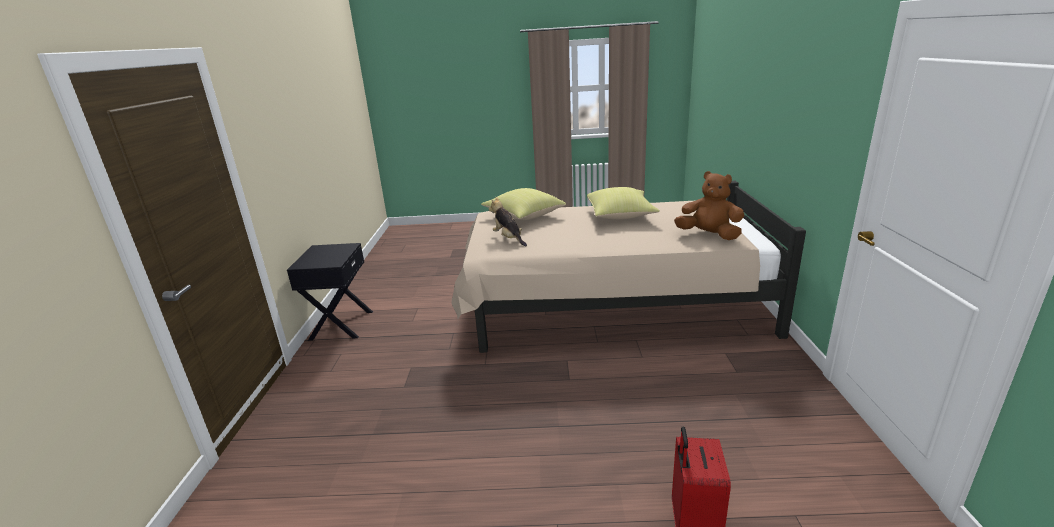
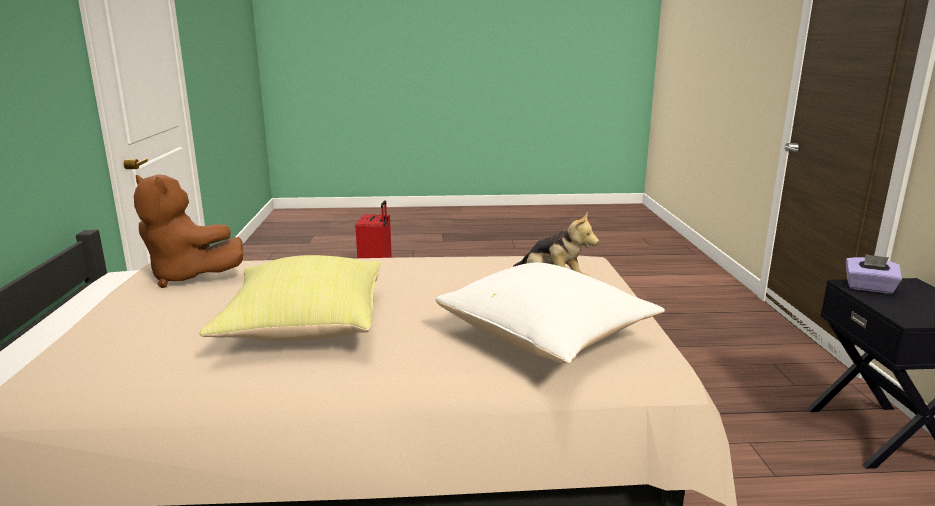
camera: 175 degrees right, 5 degrees down
(330, 261) = (869, 288): none -> purple tissue box
(523, 217) = (548, 339): yellow pillow -> white pillow

